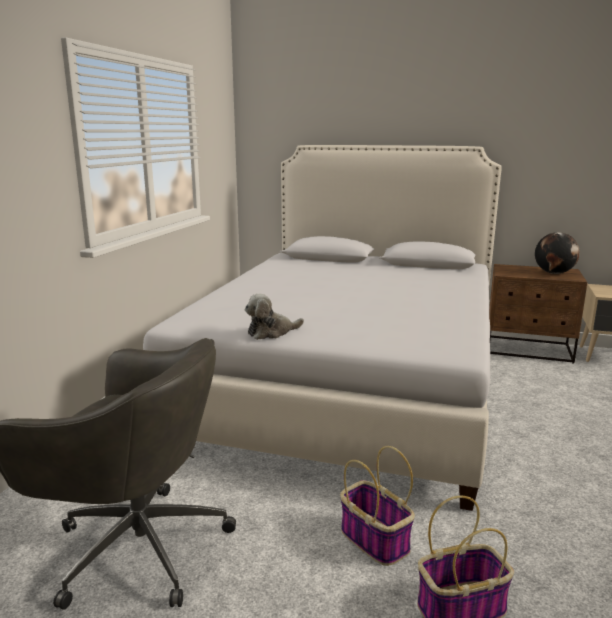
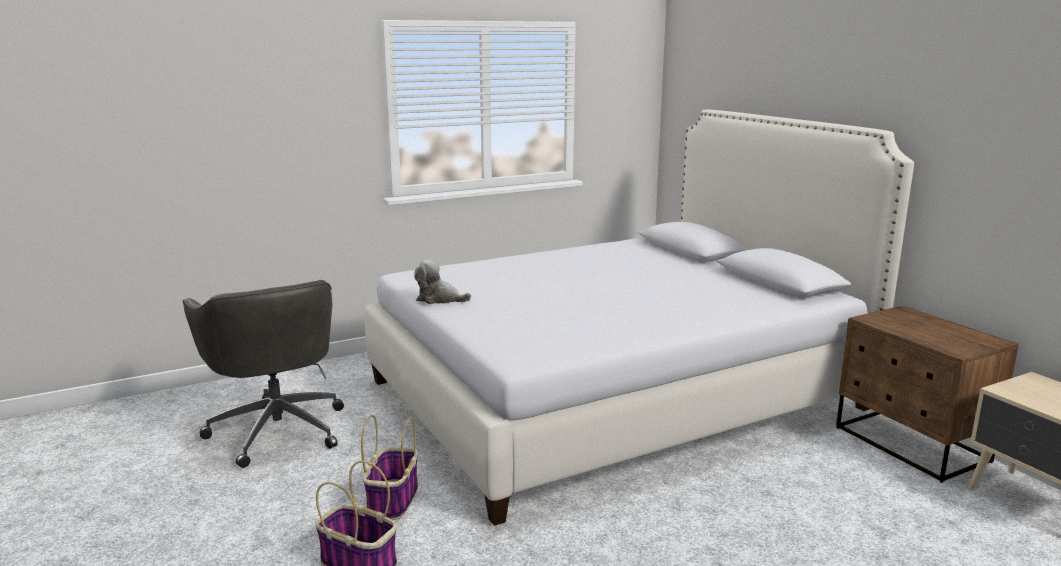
camera: 45 degrees right, 0 degrees up
(554, 273) = (950, 337): globe -> none

